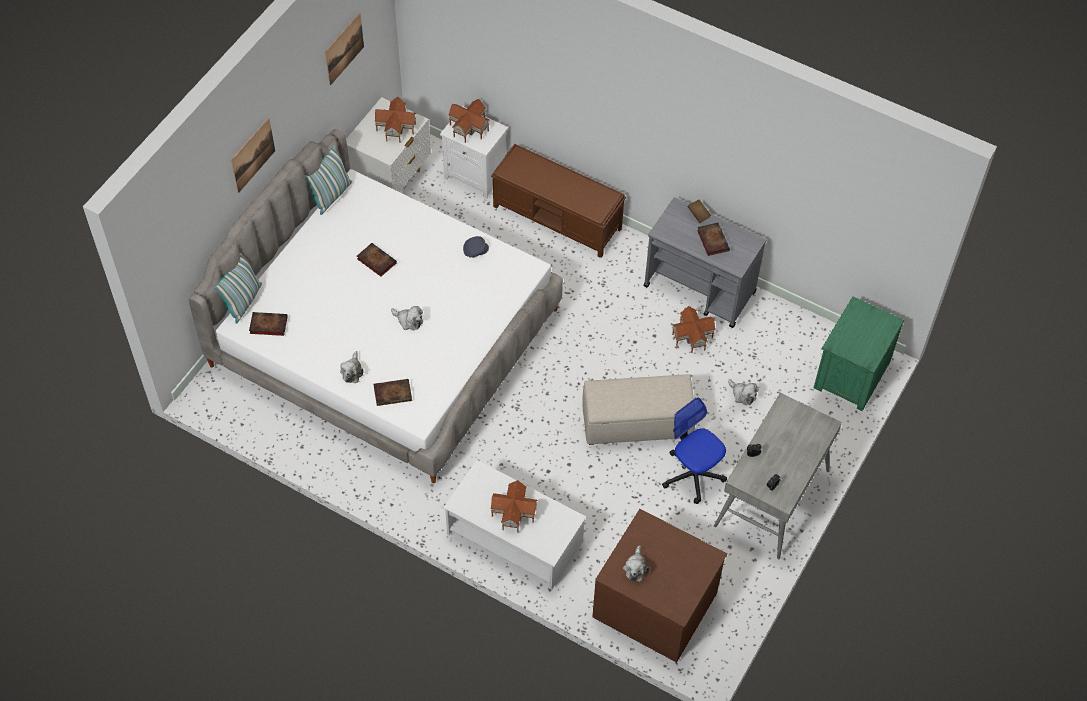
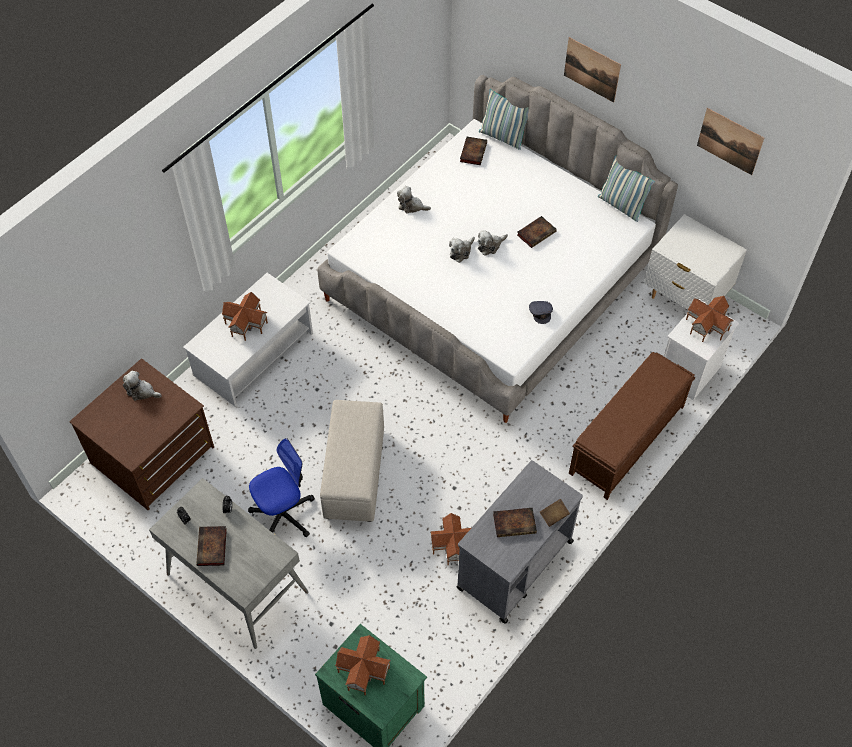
camera: 100 degrees right, 0 degrees up
(393, 393) = (381, 233): book -> book (212, 548)
(395, 128) = (703, 257): toy house -> toy house (363, 669)
(742, 394) = (369, 581): plush toy -> plush toy (490, 246)

